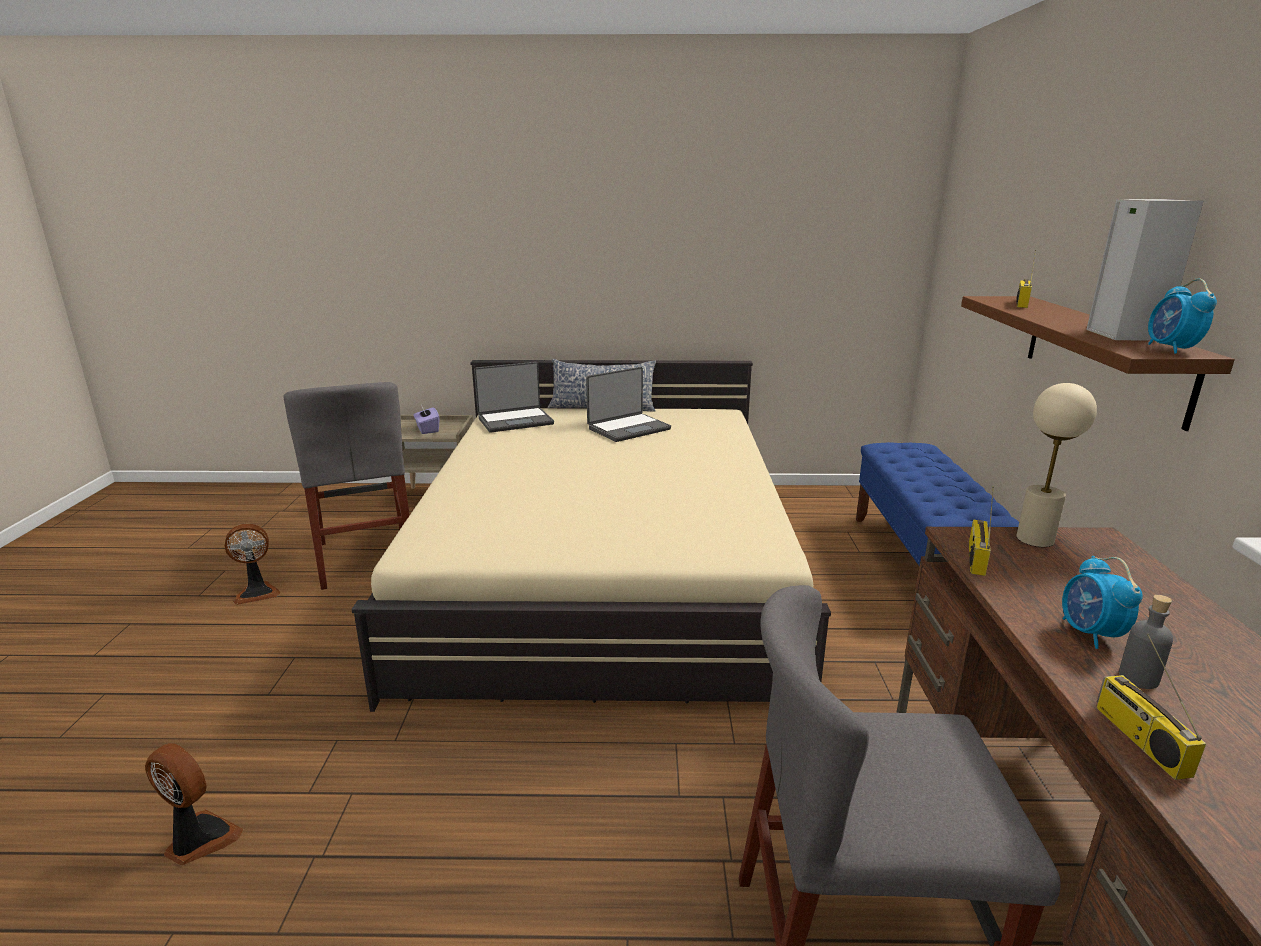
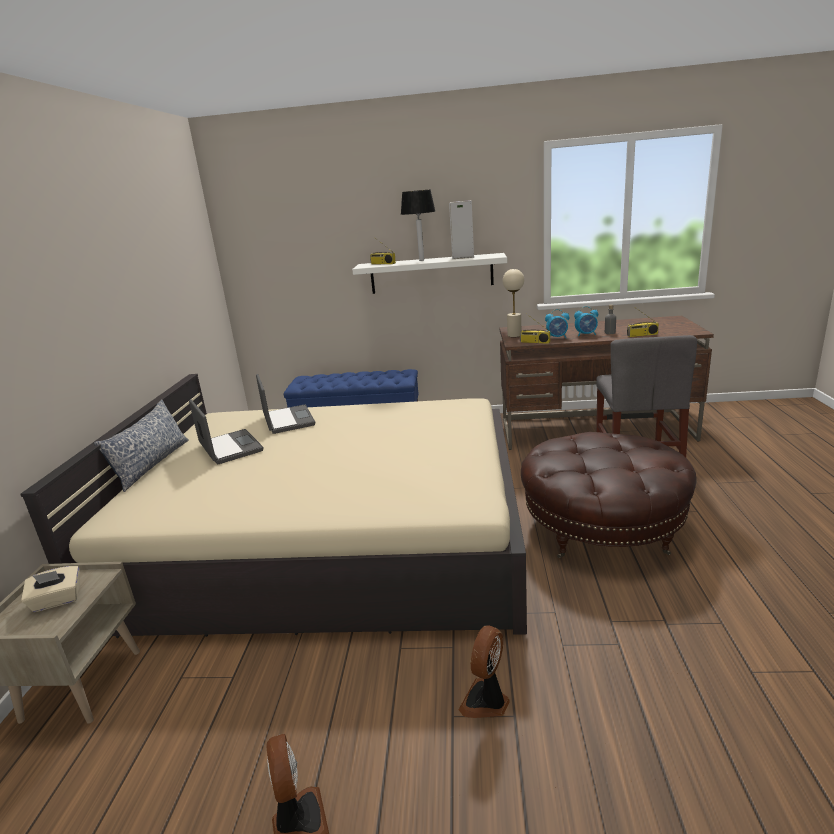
camera: 85 degrees left, 0 degrees up
(199, 840) = (685, 691): fan -> fan (486, 701)
(366, 557) = (237, 717): grey chair -> none
(427, 429) = (57, 601): purple tissue box -> beige tissue box
(515, 421) = (157, 504): laptop -> laptop (287, 420)
(582, 829) = (602, 527): none -> brown ottoman
(1069, 317) = (421, 260): none -> table lamp
(1103, 355) = (431, 274): brown shelf -> white shelf
(1171, 349) = (490, 255): alarm clock -> alarm clock (557, 338)

